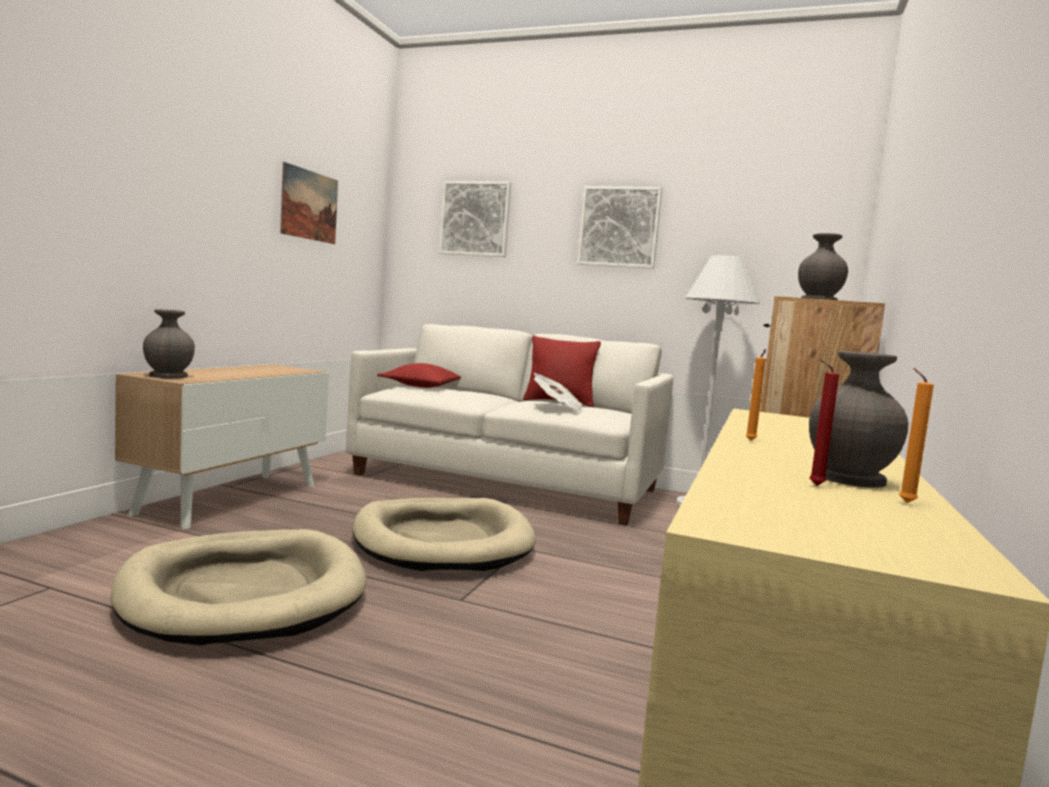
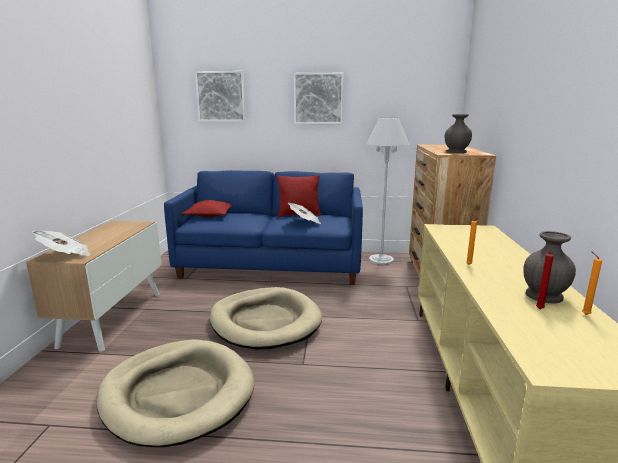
camera: 15 degrees left, 10 degrees up
(169, 376) = (66, 255): grey vase -> newspaper
(309, 205) = (112, 103): picture -> none
(506, 482) = (271, 265): white sofa -> blue sofa

